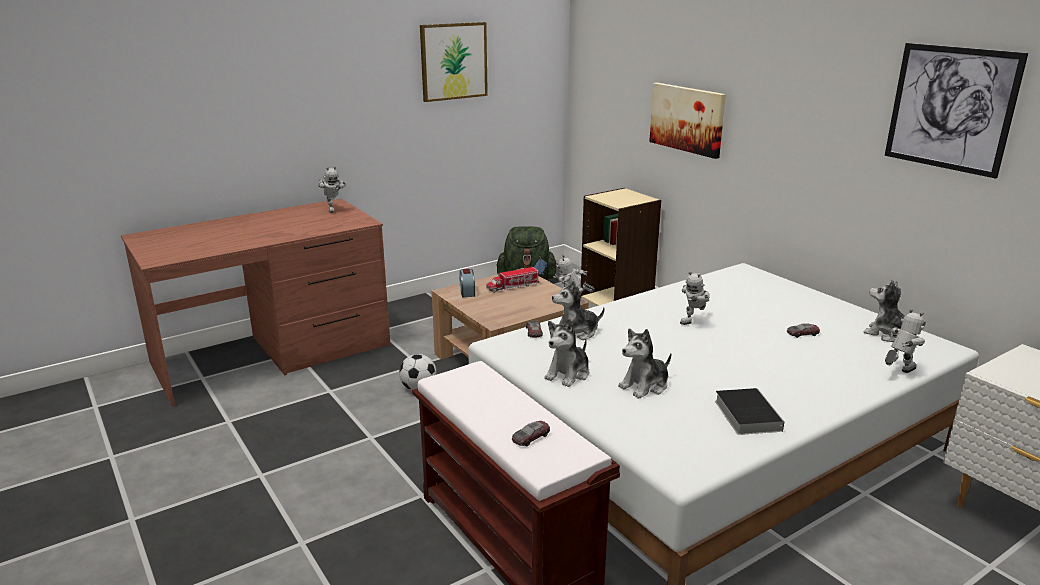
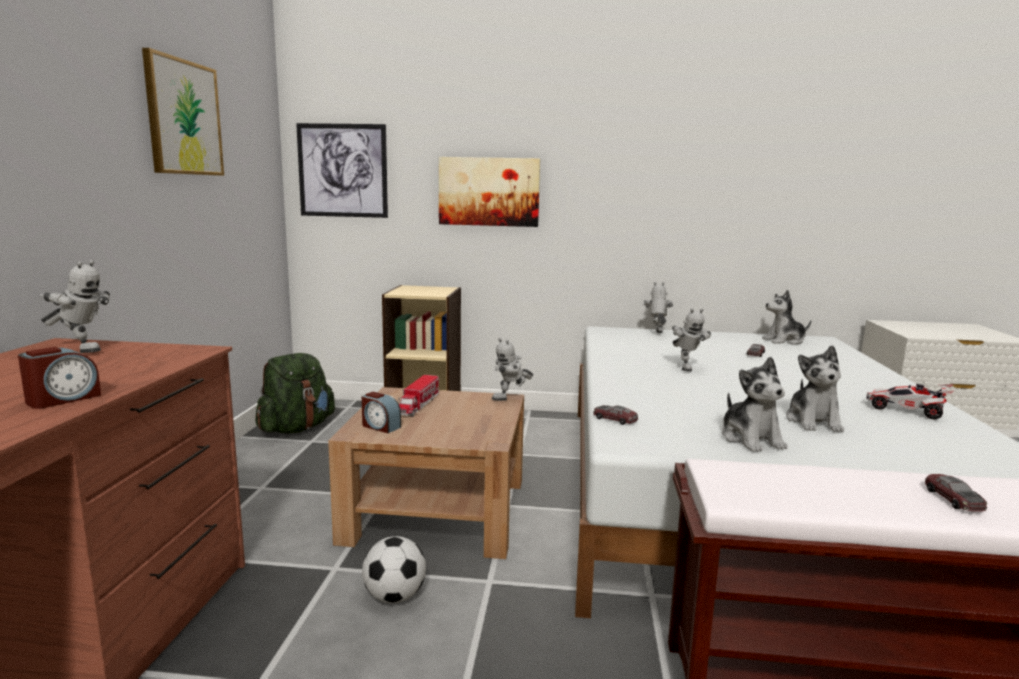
camera: 50 degrees left, 10 degrees down
(279, 236) = (63, 399): none -> alarm clock
(576, 333) = (646, 406): plush toy -> none
(746, 414) = (906, 411): book -> toy car
(897, 372) = (854, 357): toy robot -> toy robot (657, 333)
(950, 108) = (782, 143): picture -> picture (342, 170)

